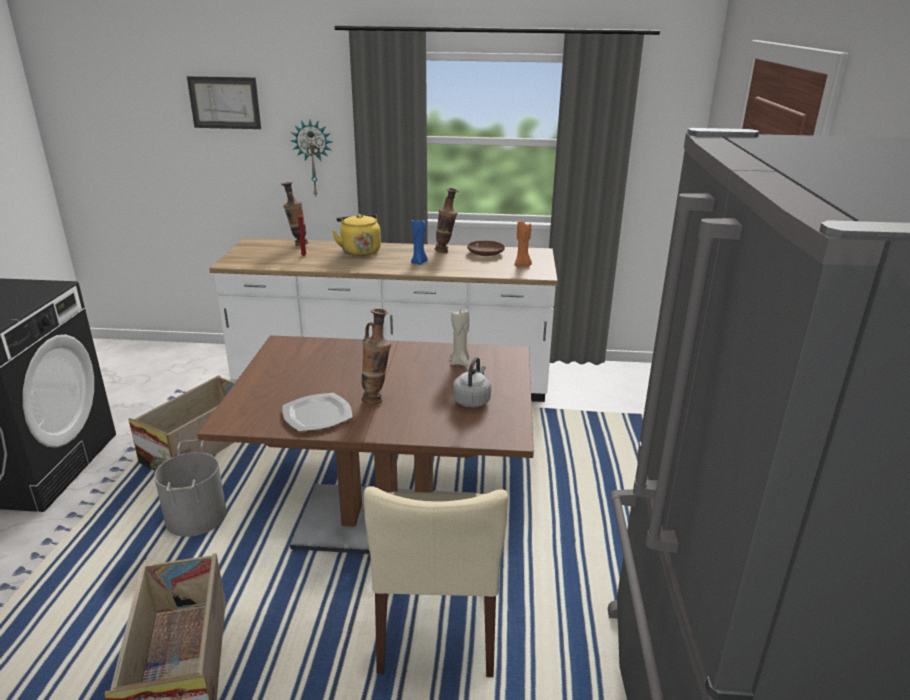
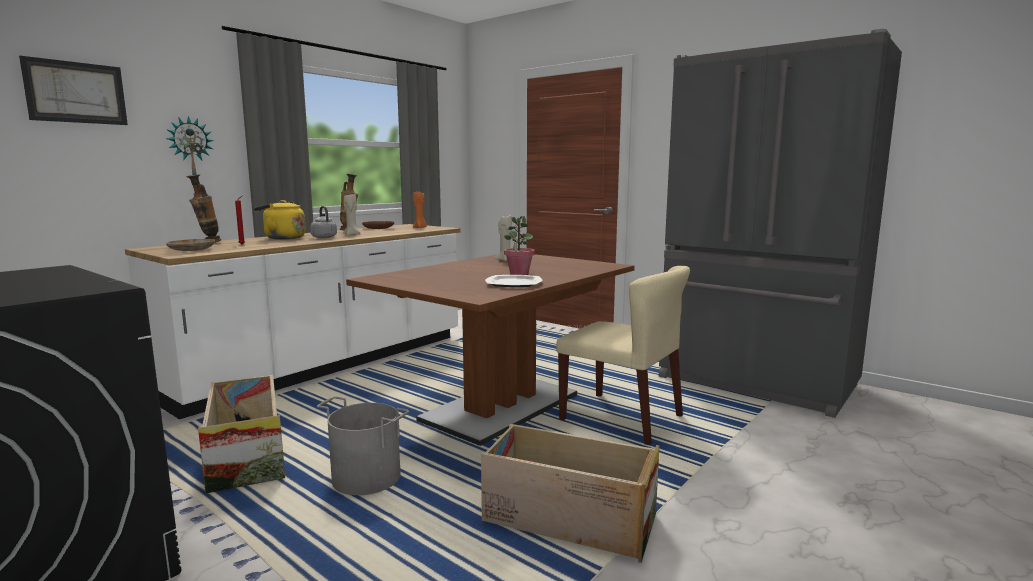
camera: 55 degrees left, 15 degrees down
(257, 255) = (191, 250): none -> beige plate
(377, 399) = (519, 274): vase -> potted plant
(419, 262) = (352, 234): blue candle -> beige candle
(472, 400) = (559, 264): grey kettle -> grey kettle (323, 237)

